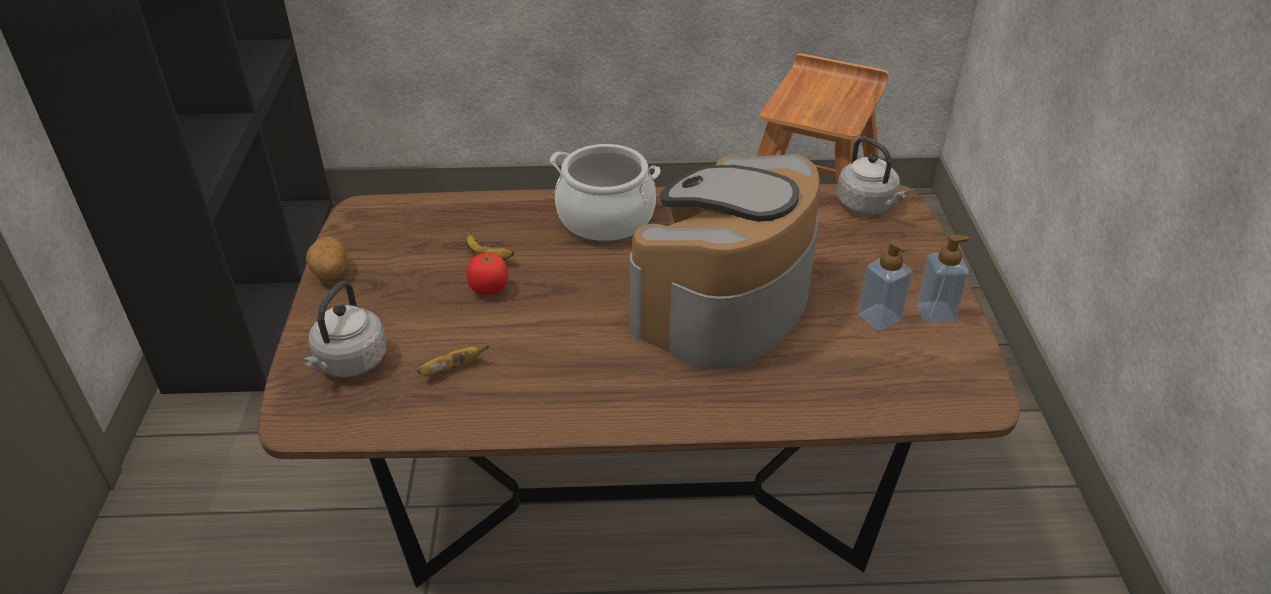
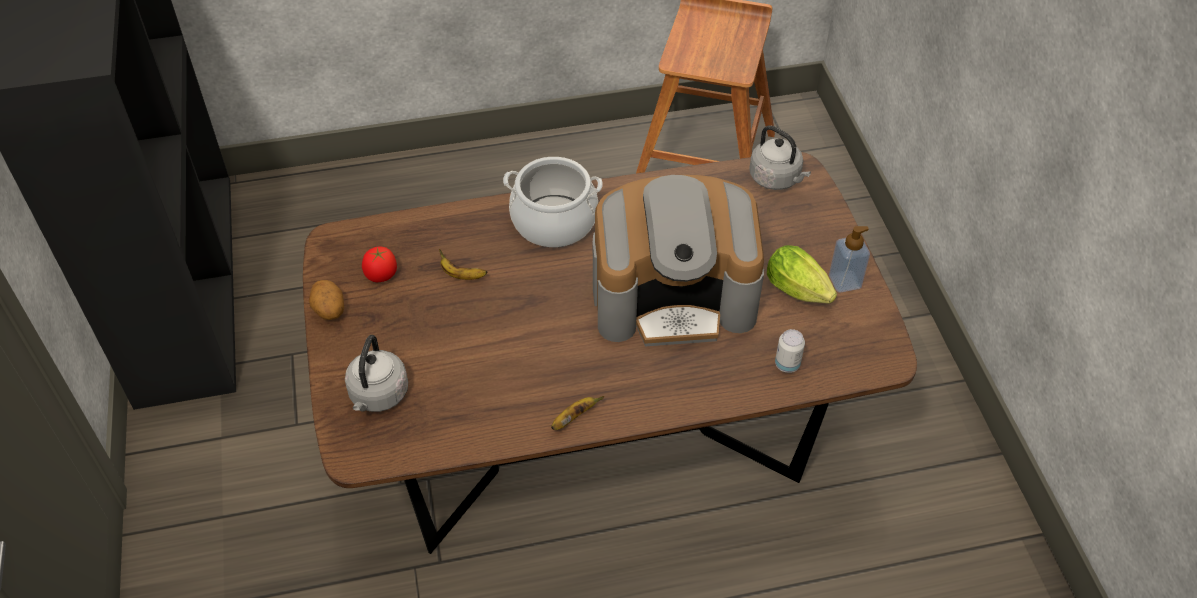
camera: 10 degrees left, 10 degrees up
(452, 368) = (465, 389): banana -> banana (574, 417)
(489, 289) = (473, 308): tomato -> tomato (381, 275)
(724, 304) = (674, 296): coffee machine -> coffee machine turned 120 degrees counterclockwise
(850, 391) = (787, 364): none -> can
(879, 317) = (800, 292): soap dispenser -> lettuce

